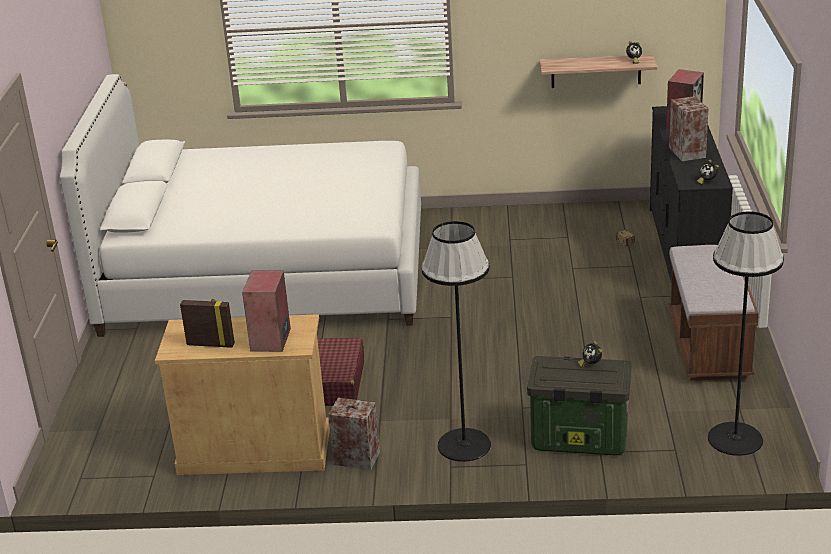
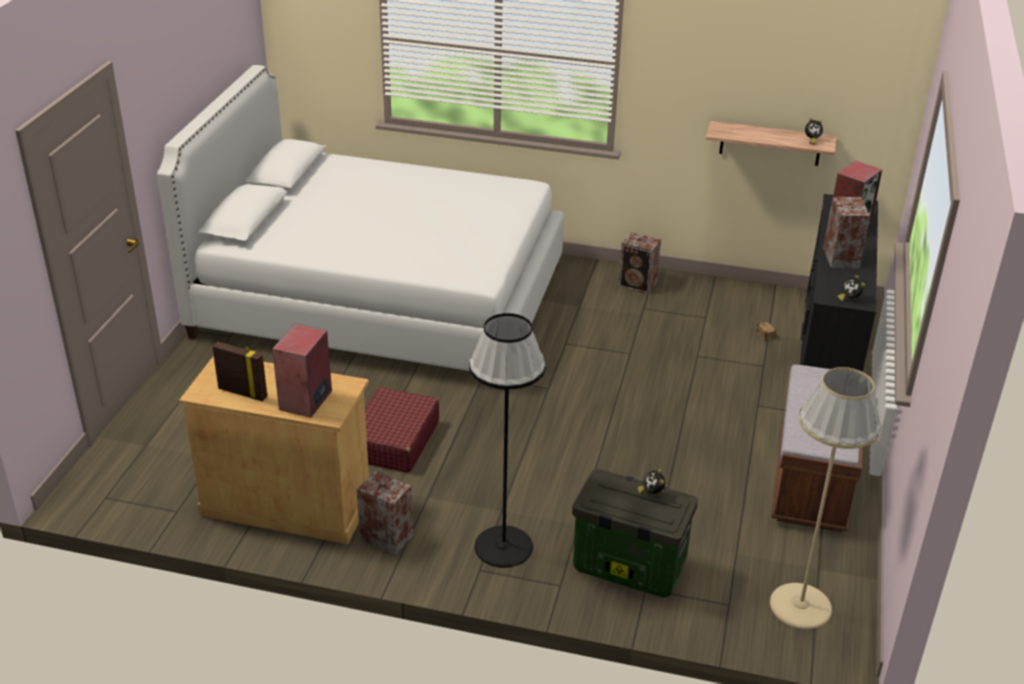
camera: 10 degrees right, 5 degrees up
(497, 222) = (638, 285): none -> speaker
(735, 439) = (800, 606): black floor lamp -> beige floor lamp

